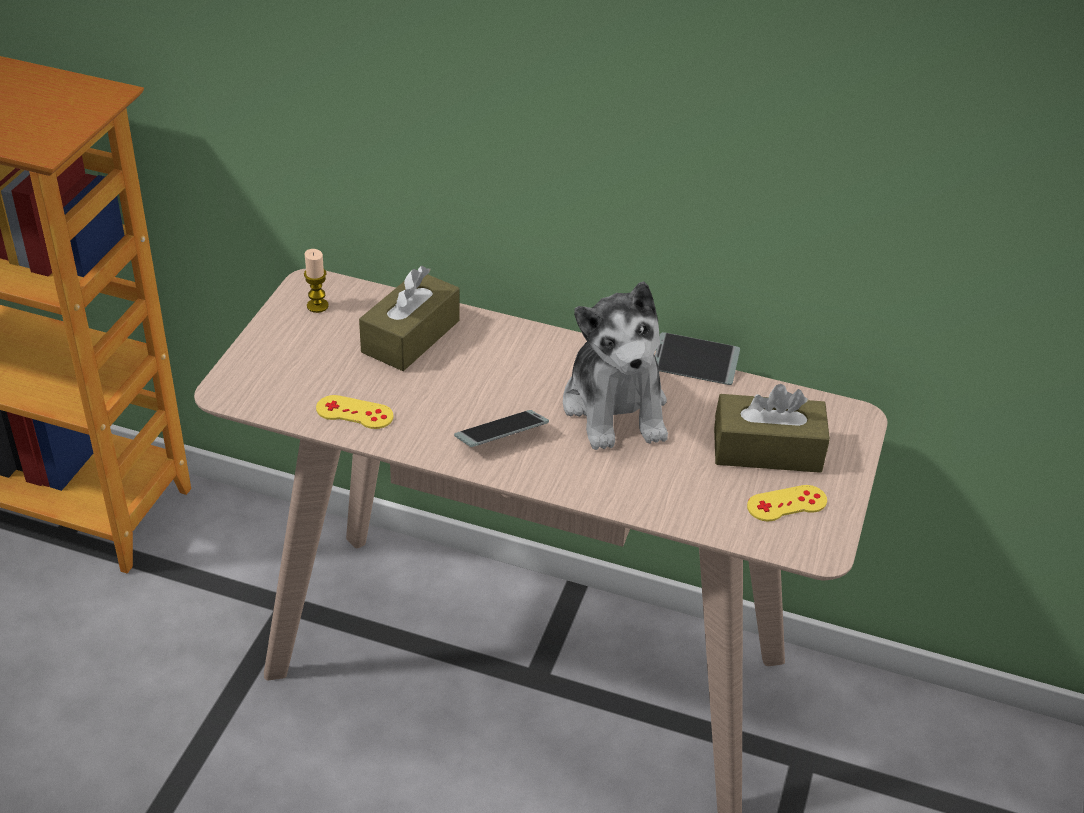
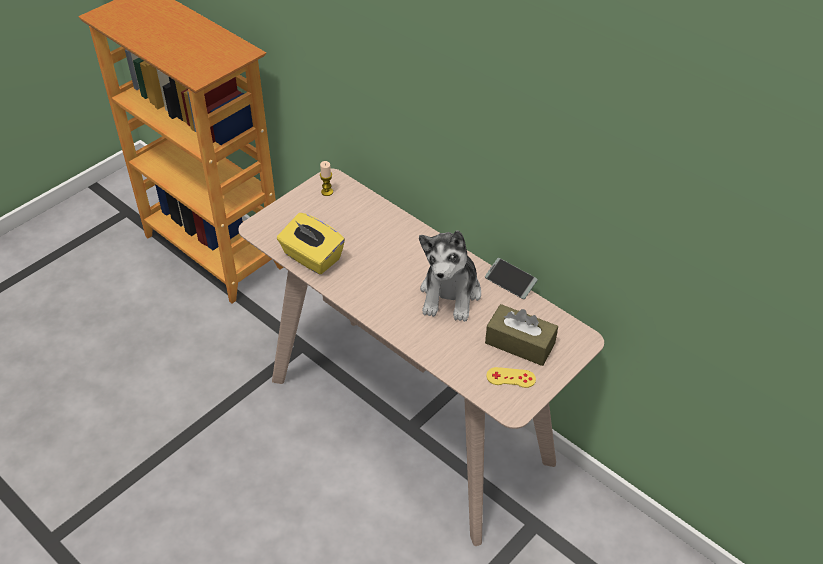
camera: 25 degrees right, 5 degrees up
(354, 412) = (311, 257): yellow game controller -> yellow tissue box
(410, 336) = (365, 222): brown tissue box -> none
(501, 435) = (379, 292): phone -> none

